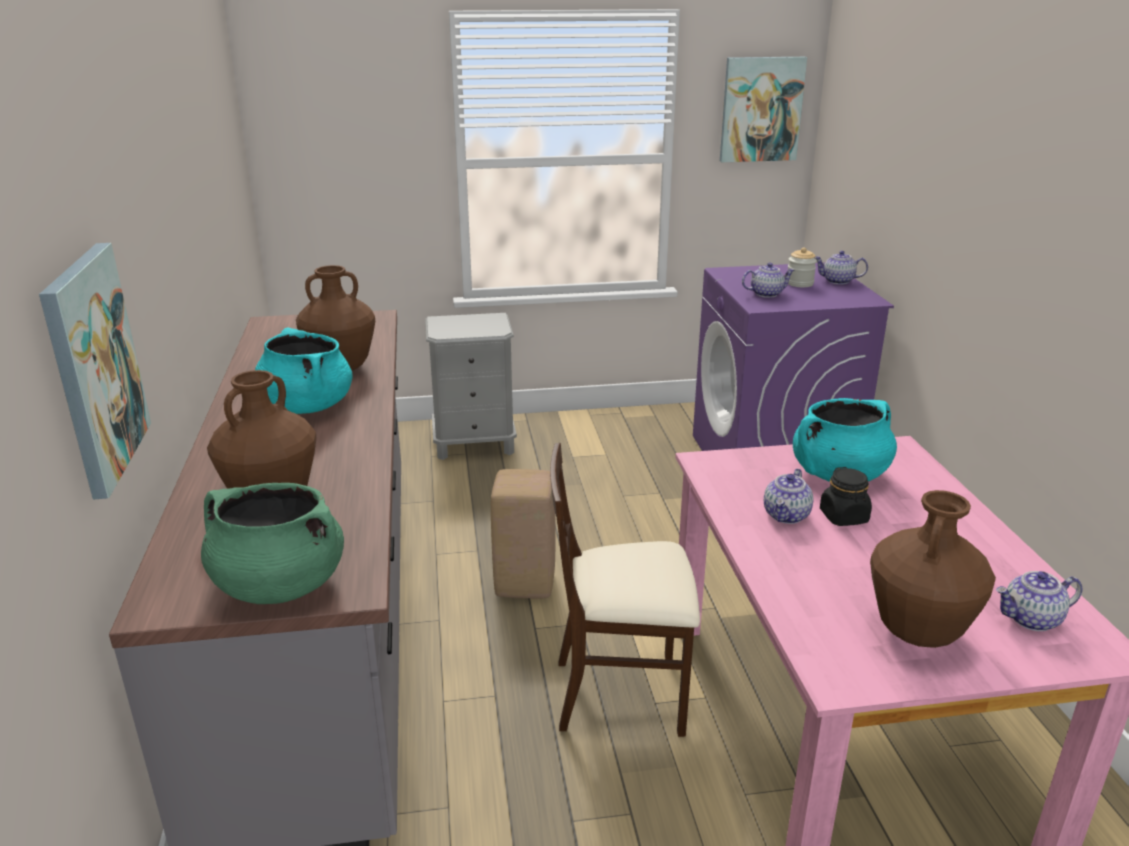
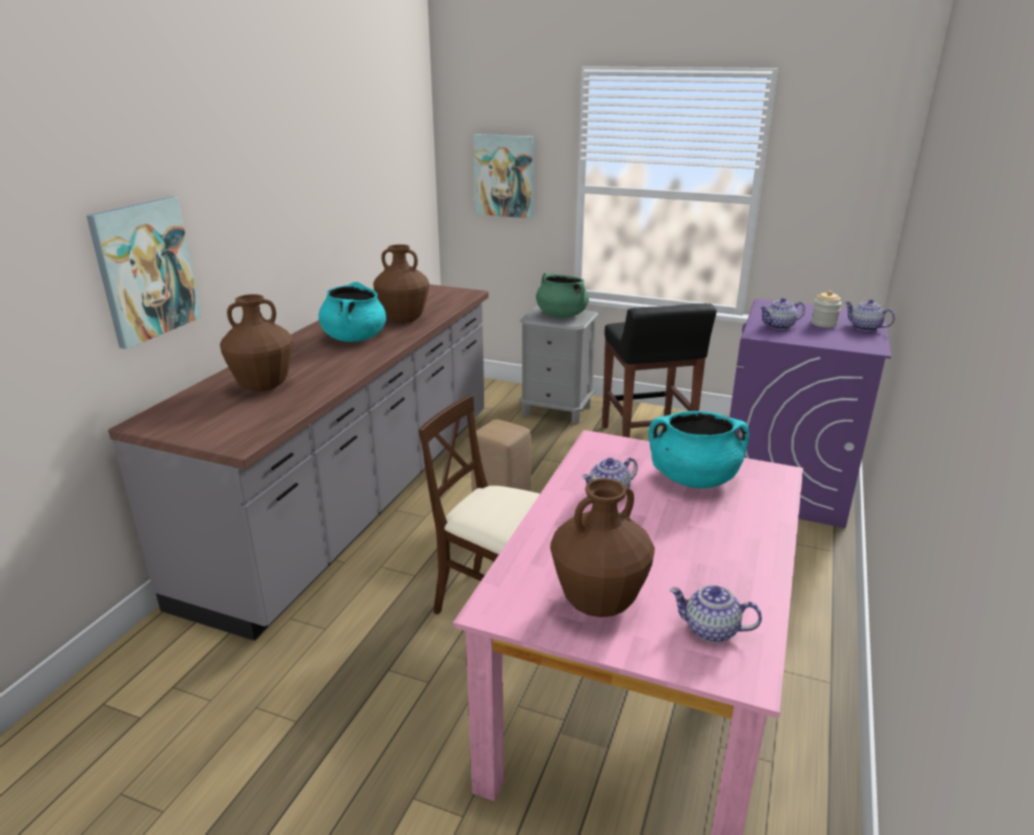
camera: 30 degrees right, 0 degrees up
(279, 585) = (209, 430): green cooking pot -> green cooking pot (561, 315)
(602, 451) = (647, 439): none -> black stool
(761, 109) = (851, 163): picture -> picture (504, 176)
(766, 294) = (779, 326): teapot -> teapot turned 150 degrees clockwise
(844, 517) = (654, 508): black jar -> none

